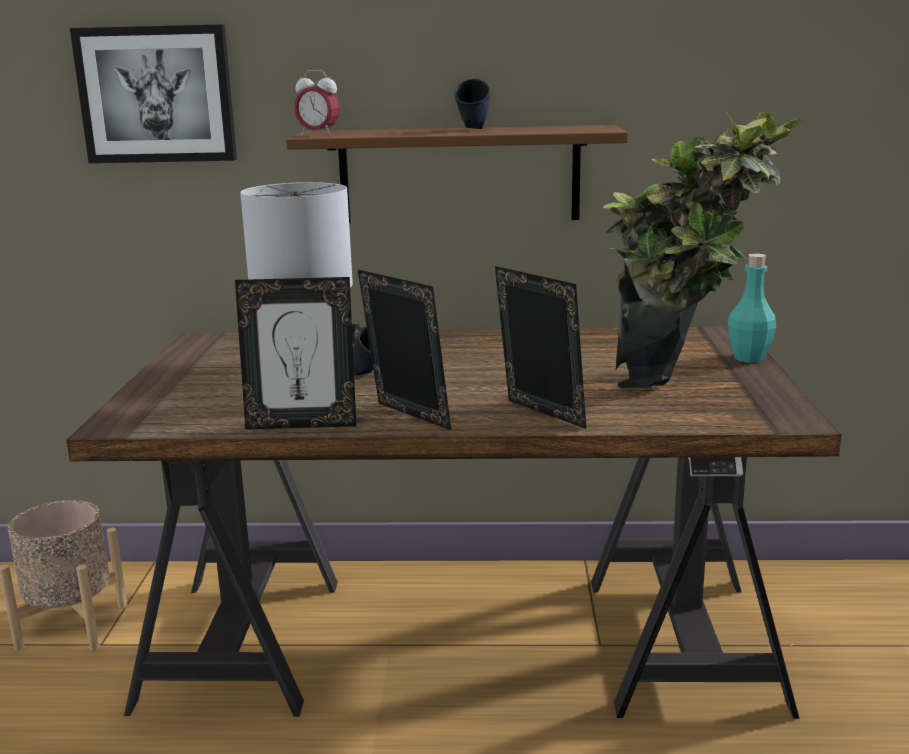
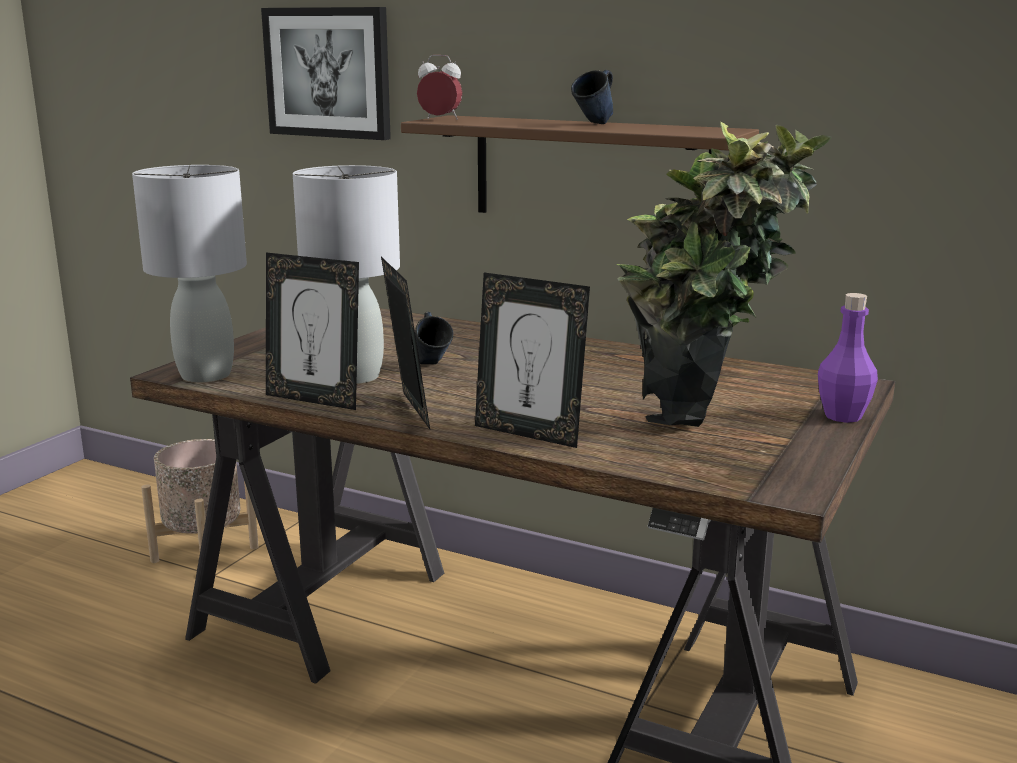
camera: 25 degrees right, 0 degrees up
(153, 422) = (206, 375): none -> grey table lamp
(318, 134) = (440, 119): alarm clock -> alarm clock turned 150 degrees clockwise
(539, 416) = (529, 433): picture frame -> picture frame turned 135 degrees clockwise
(749, 358) = (843, 416): turquoise bottle -> purple bottle

